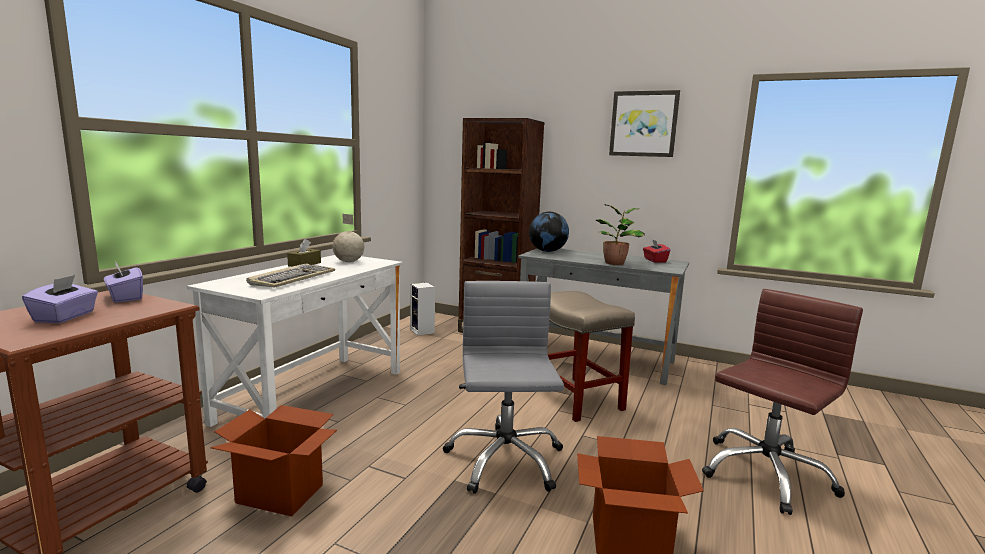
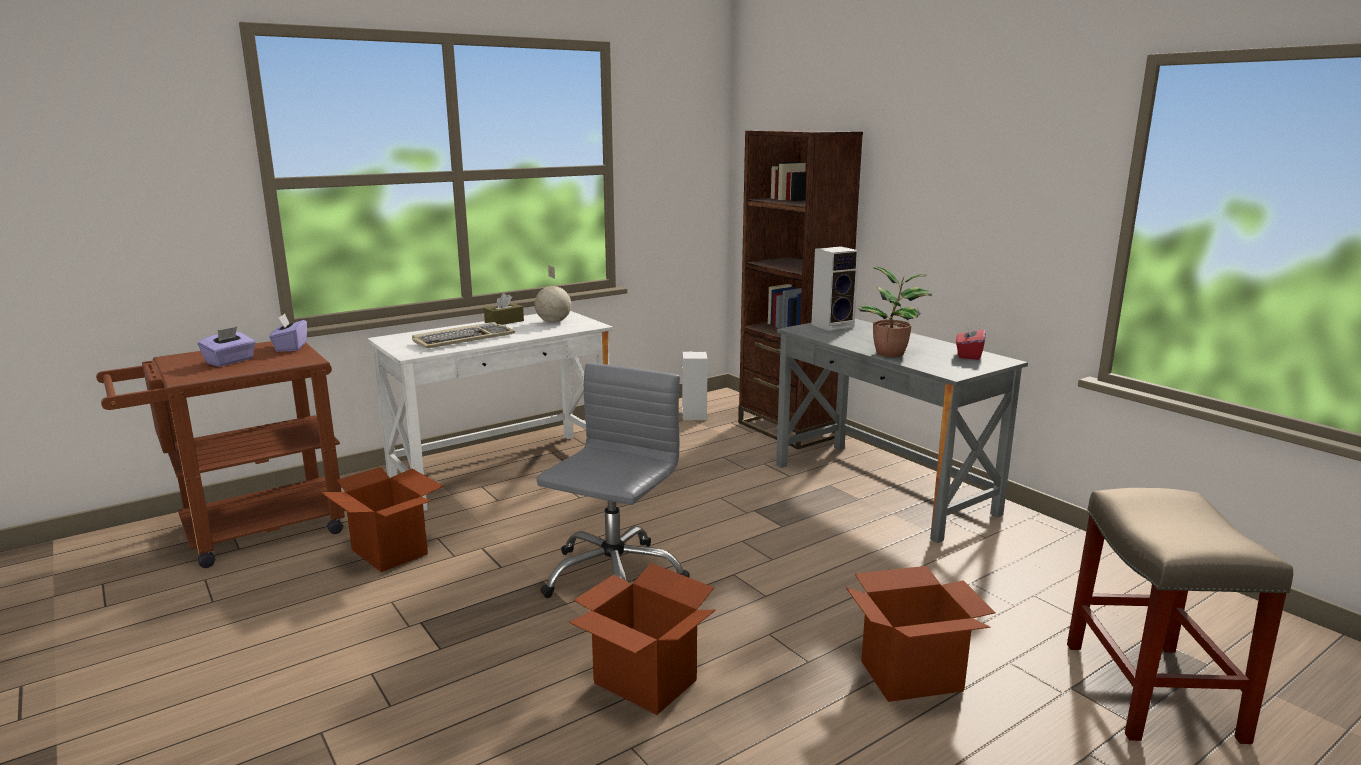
camera: 30 degrees right, 5 degrees up
(547, 251) = (833, 325): globe -> speaker
(574, 398) = (782, 531): beige stool -> beige stool (1149, 689)
(643, 124) = (988, 136): picture -> none
(765, 473) = (911, 676): brown office chair -> cardboard box

